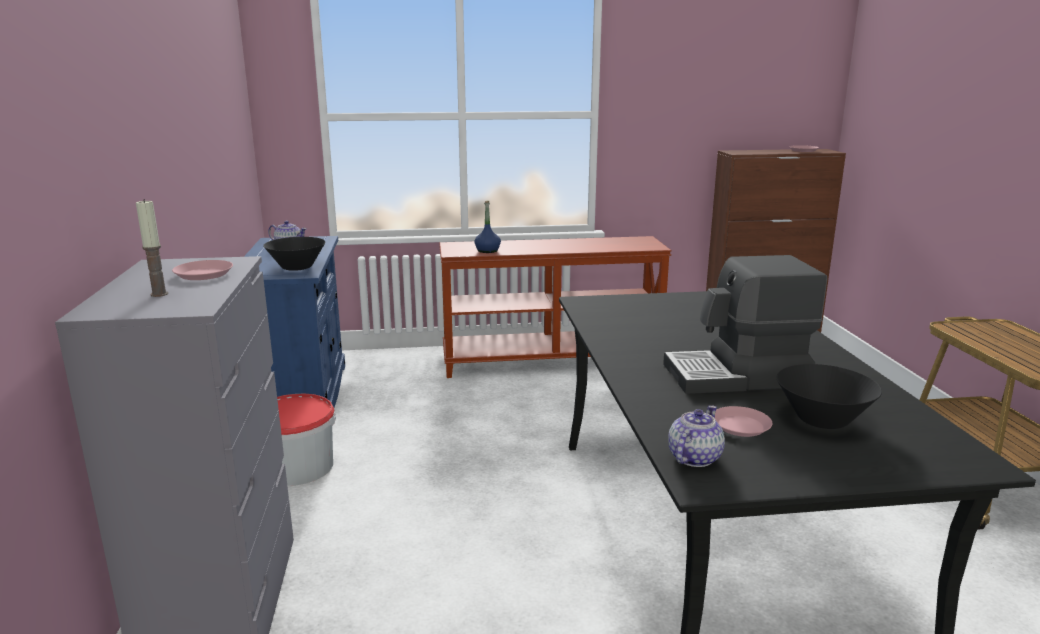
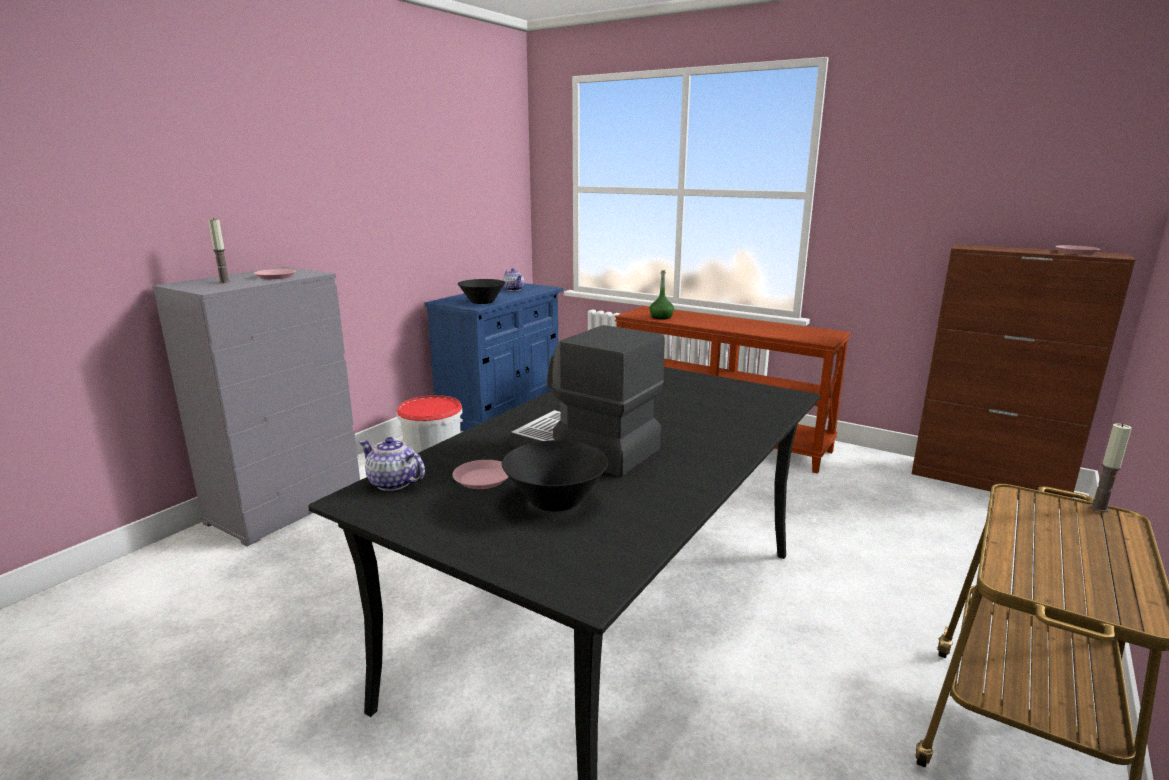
camera: 40 degrees right, 0 degrees up
(487, 251) = (661, 317): blue bottle -> green bottle
(693, 458) = (393, 483): teapot -> teapot turned 135 degrees counterclockwise
(988, 322) = (1099, 508): none -> candle

